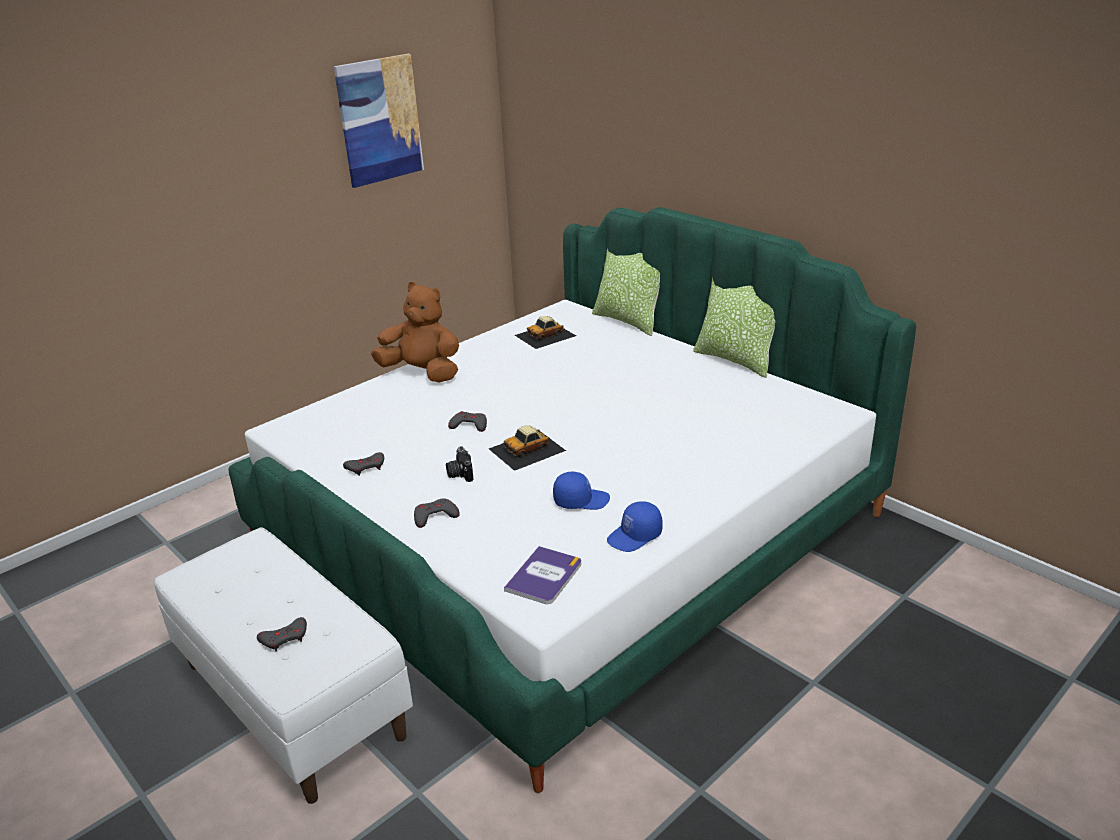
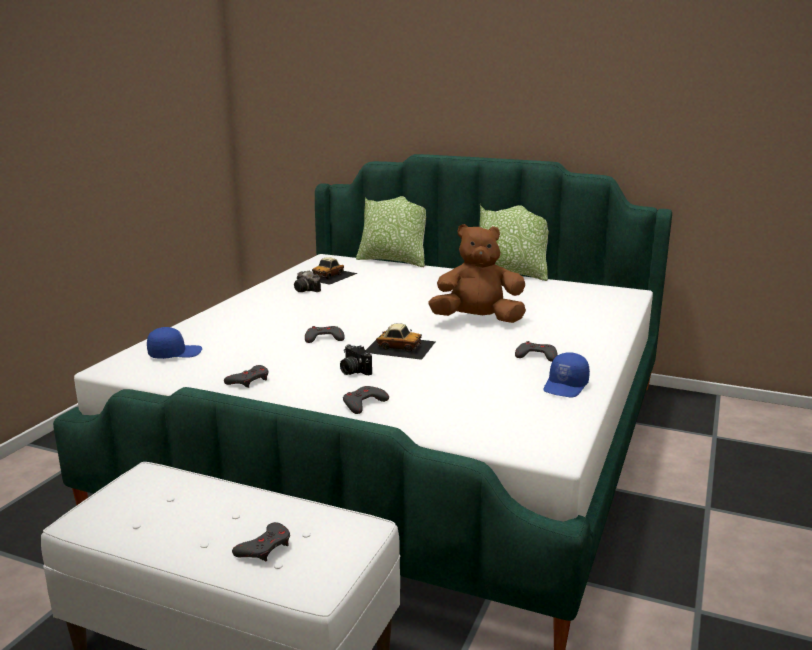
camera: 25 degrees left, 10 degrees down
(379, 120) = (137, 82): picture -> none
(423, 373) = (235, 310): brown plush toy -> brown plush toy (477, 320)
(508, 354) = (307, 290): none -> camera
(527, 449) = (399, 346): toy car -> toy car turned 105 degrees counterclockwise
(544, 576) = (520, 426): book -> none
(581, 500) = (489, 371): blue cap -> blue cap (175, 353)
(646, 488) = (536, 356): none -> grey game controller

